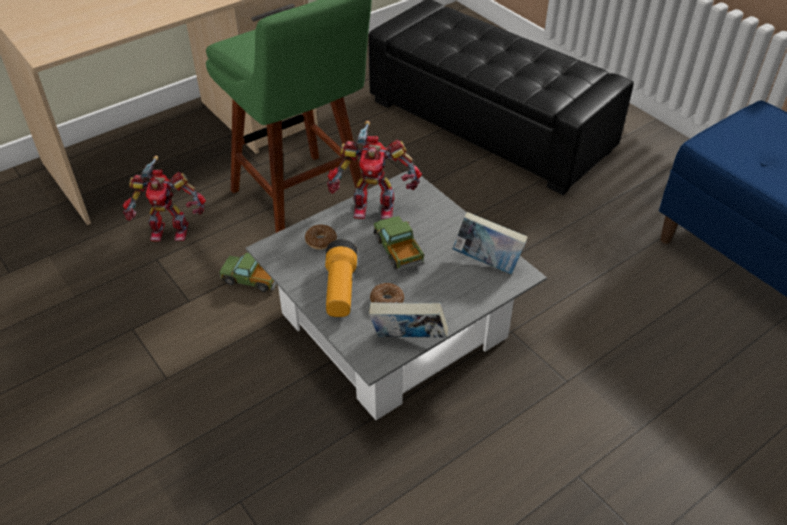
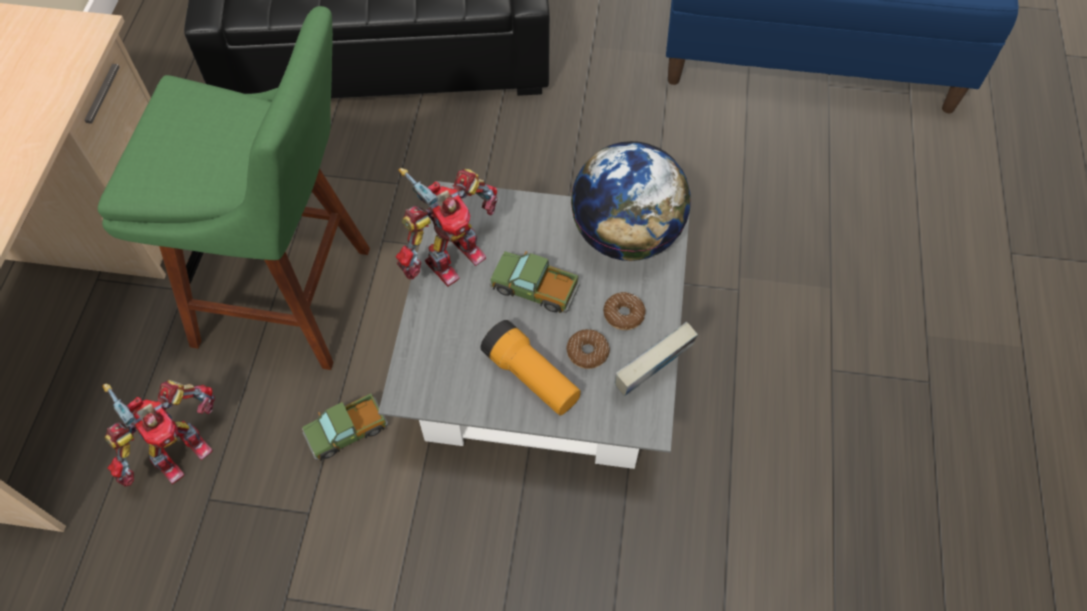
camera: 45 degrees left, 15 degrees up
(321, 241) = (447, 340): donut -> donut (623, 314)
(487, 262) = (625, 235): book -> globe

